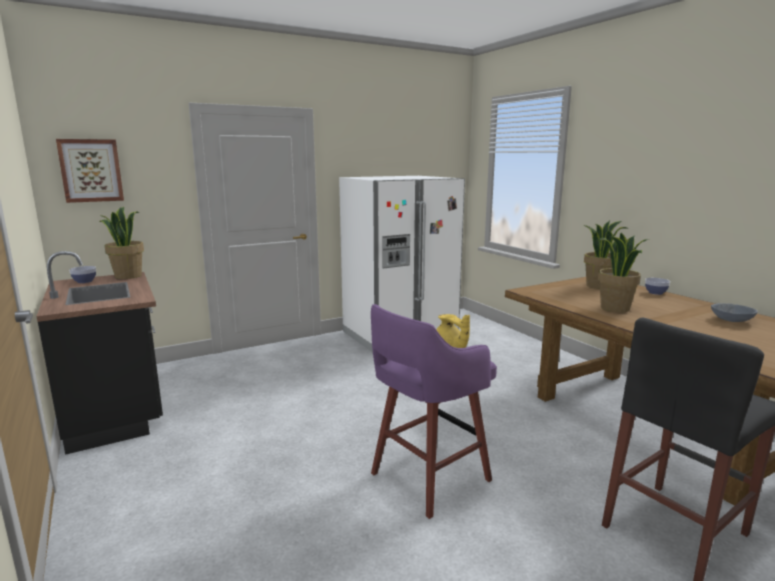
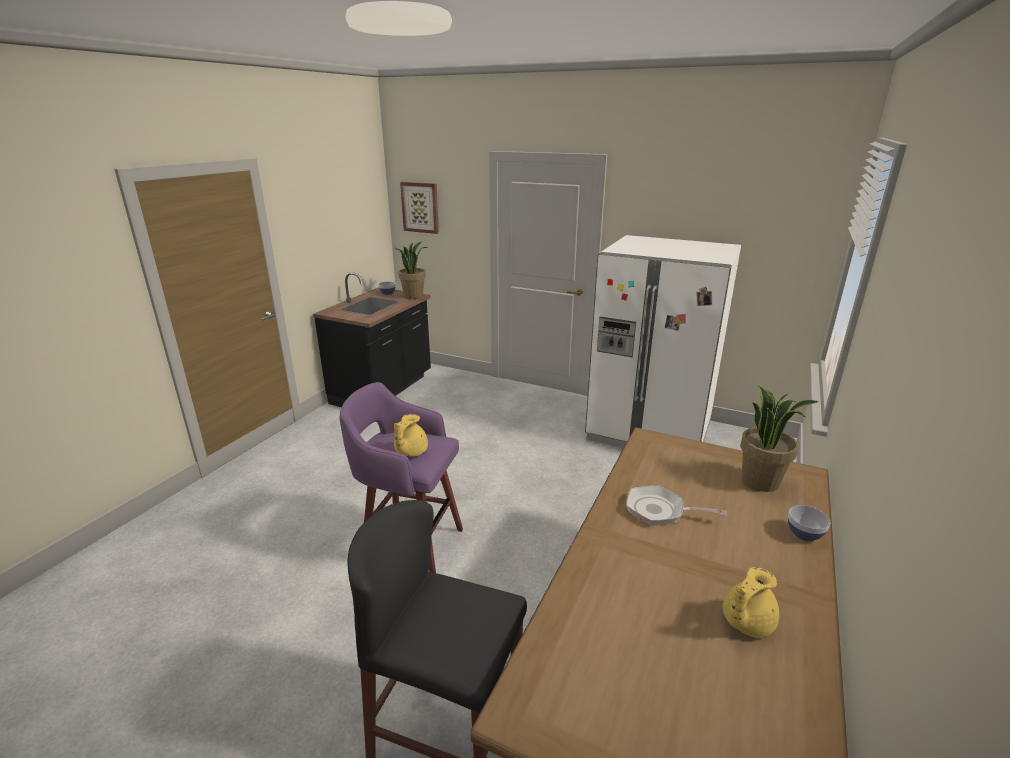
camera: 55 degrees right, 10 degrees up
(615, 308) = (660, 511): potted plant -> frying pan
(731, 320) = (745, 622): grey bowl -> yellow teapot

